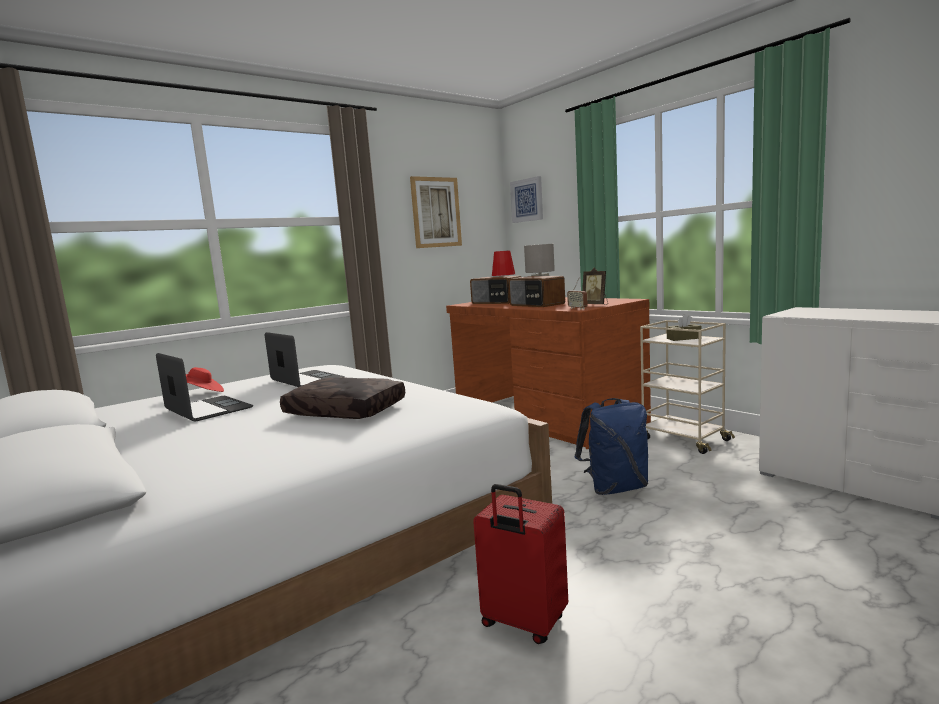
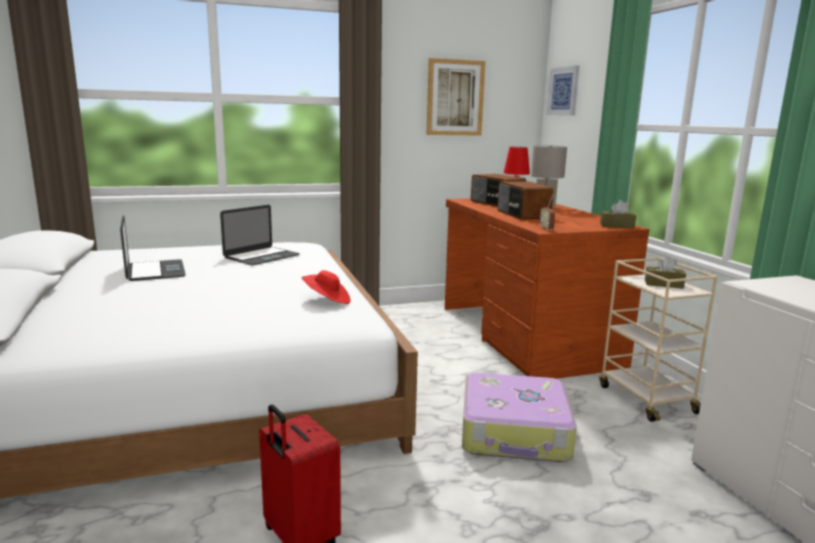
camera: 20 degrees right, 5 degrees up
(202, 393) = (173, 253): red hat -> red hat (327, 301)
(307, 379) = (262, 256): laptop -> laptop turned 60 degrees clockwise
(343, 411) = (238, 298): brown pillow -> none
(596, 305) = (575, 227): picture frame -> none
(615, 488) = (515, 432): blue backpack -> suitcase
(624, 300) = (617, 226): none -> brown tissue box

